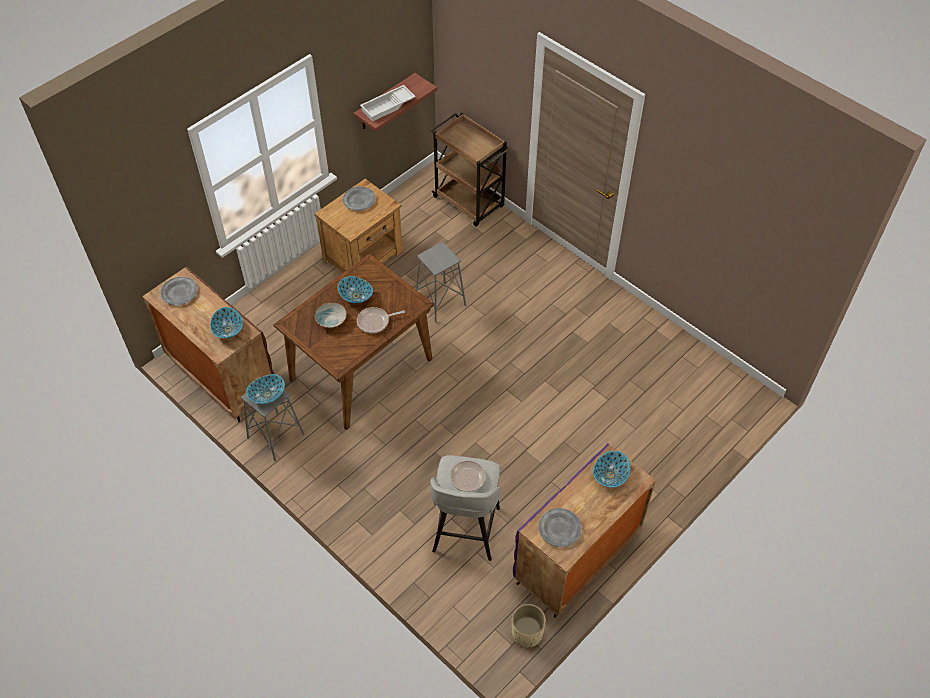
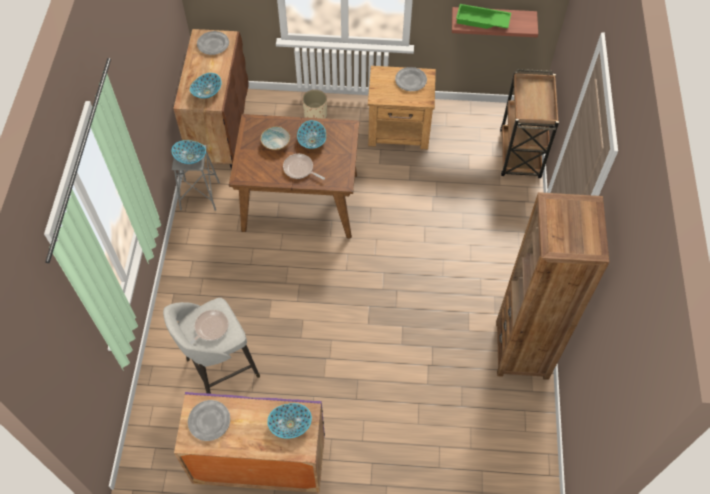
camera: 50 degrees right, 5 degrees up
(388, 106) = (482, 21): white tray -> green tray
(440, 302) = (406, 206): grey stool -> none
(527, 633) = (168, 472): beige planter -> beige planter (315, 115)
(633, 322) = (522, 349): none -> brown bookcase

